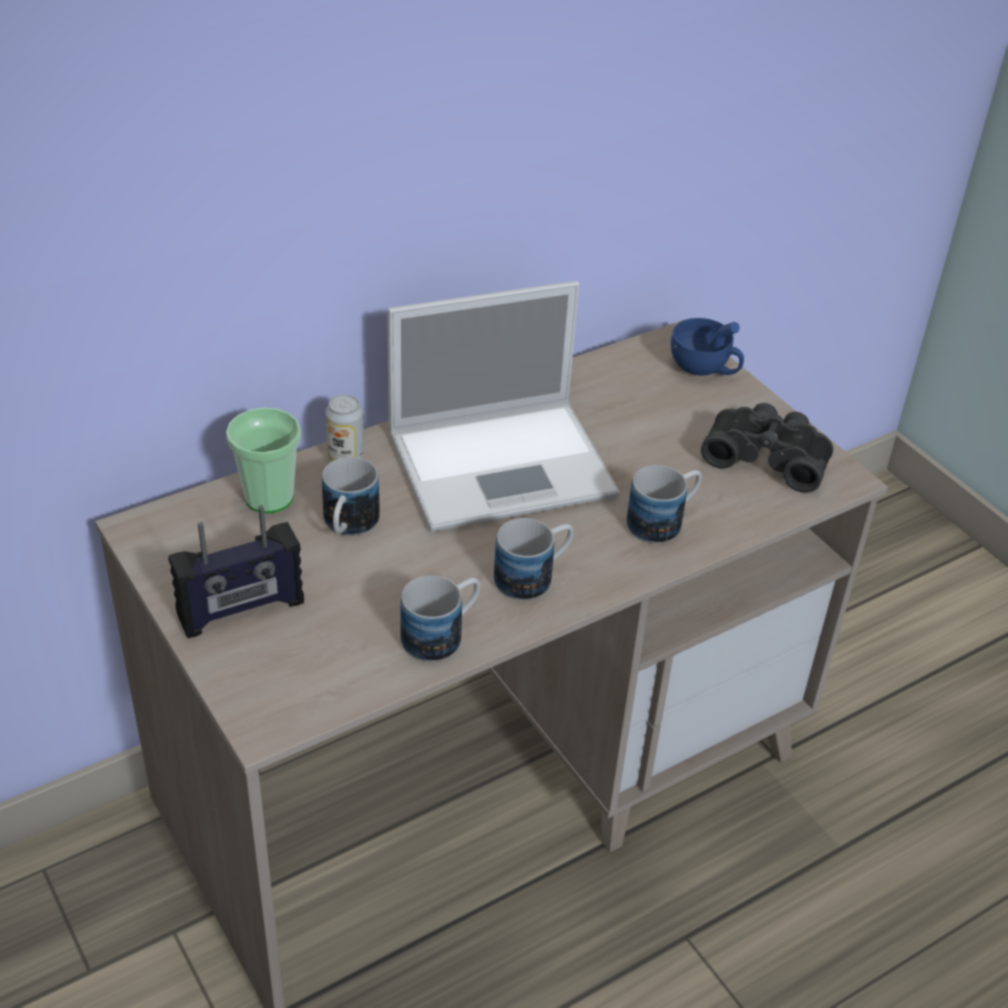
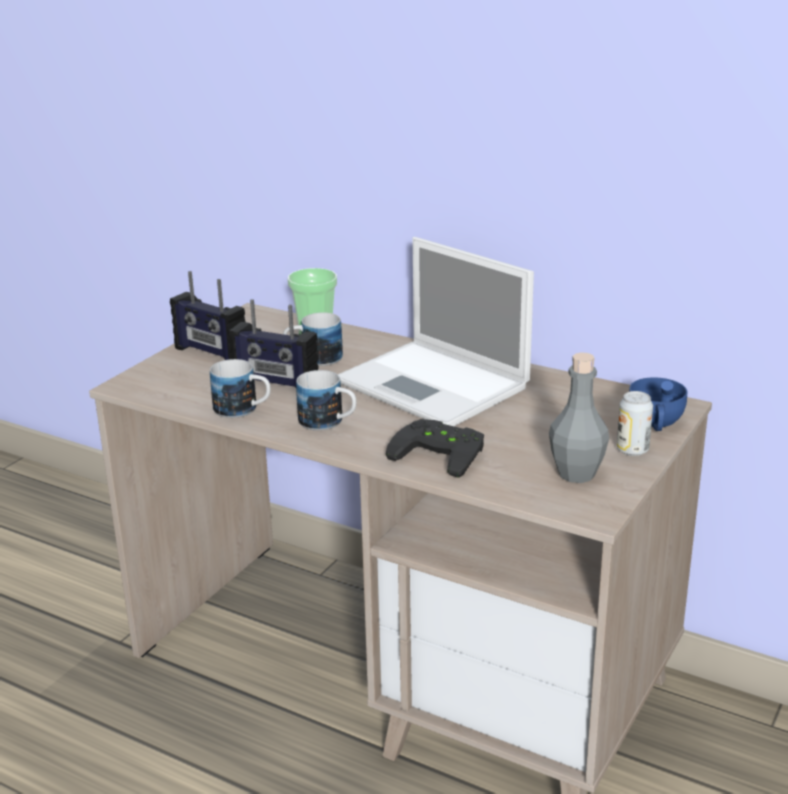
camera: 65 degrees right, 15 degrees down
(345, 457) = (379, 340): can -> can (632, 450)
(394, 583) = (275, 385): none -> radio
(663, 521) = (441, 452): mug -> black game controller
(767, 456) = (576, 474): black binoculars -> grey bottle

